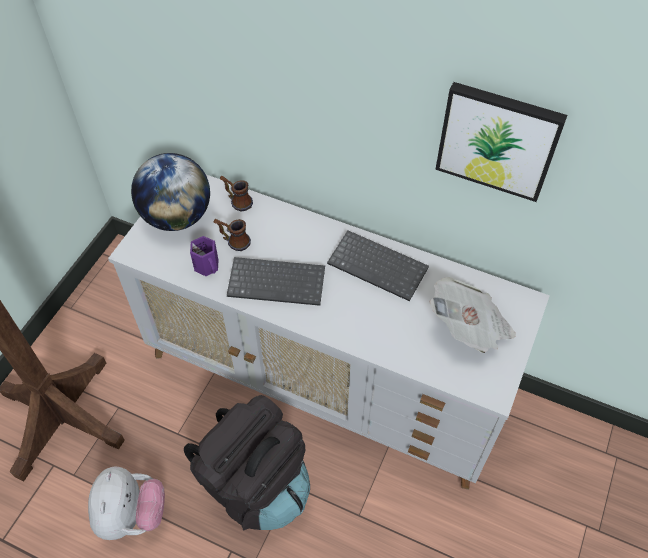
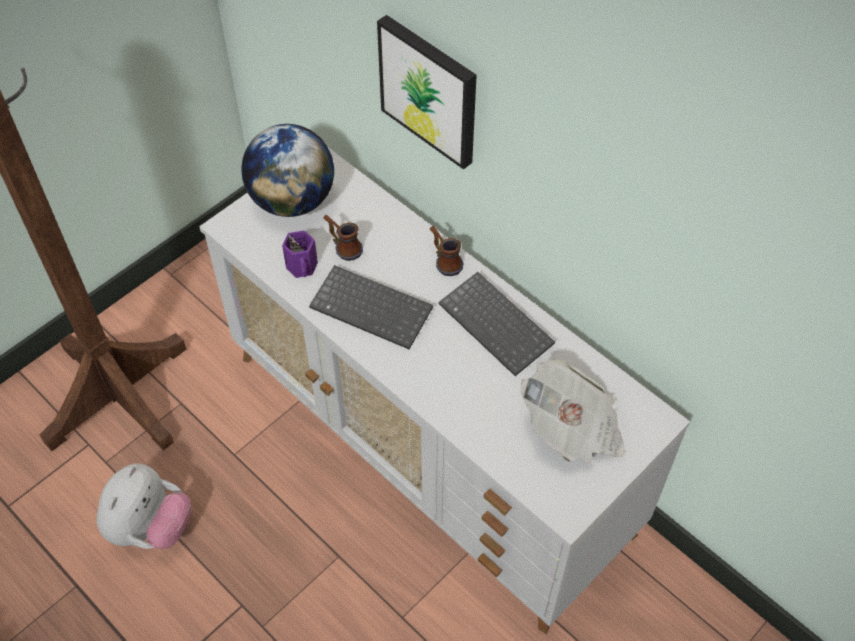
camera: 20 degrees right, 0 degrees up
(237, 201) = (367, 201): mug -> mug (444, 261)
(255, 484) = (297, 540): black backpack -> none
(498, 140) = (641, 212): picture -> picture (430, 90)

